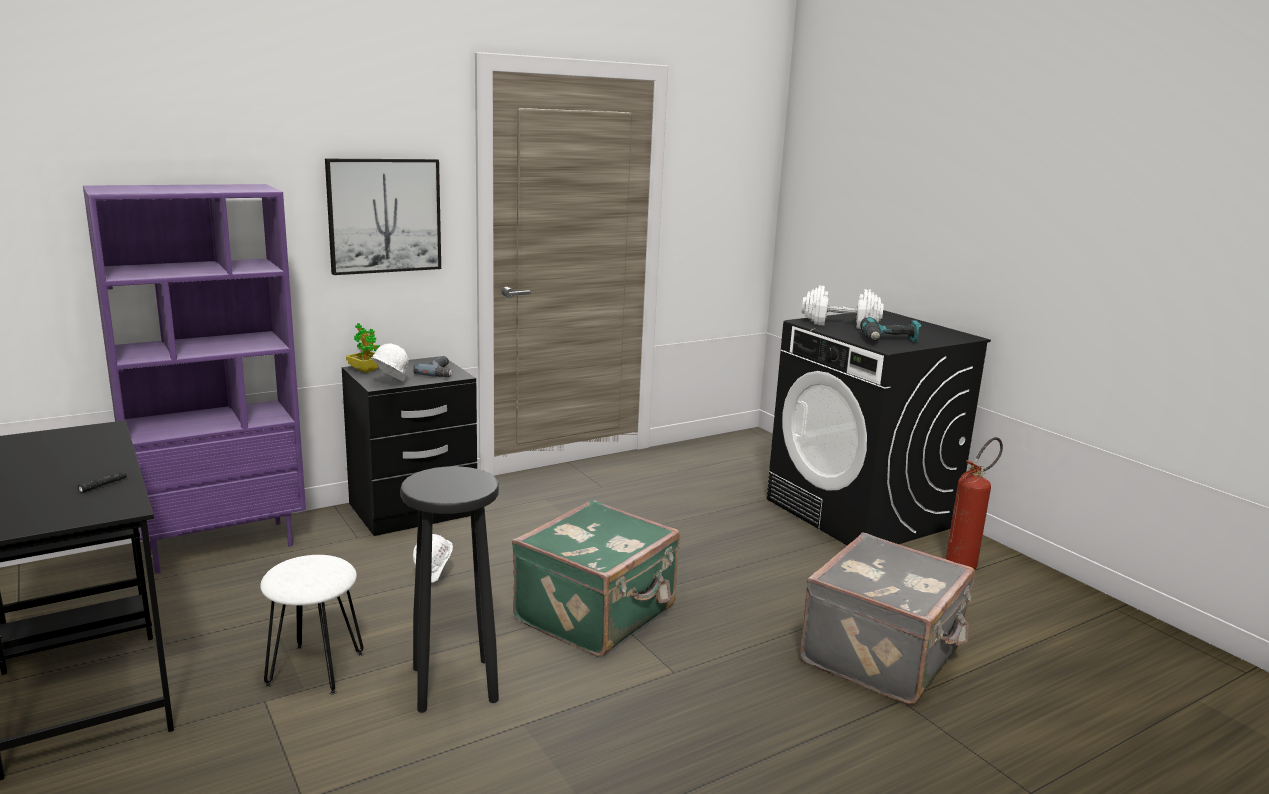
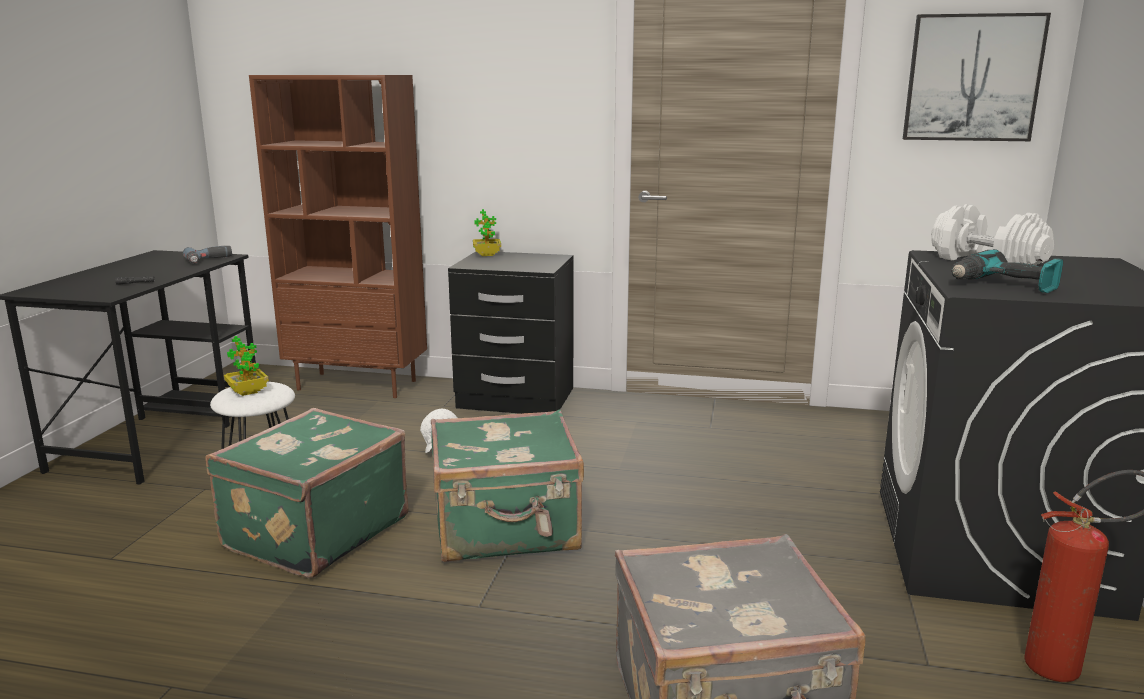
camera: 45 degrees right, 0 degrees up
(222, 545) = (358, 385): purple bookcase -> brown bookcase
(307, 573) = (247, 392): none -> potted plant
(384, 215) = (519, 108): picture -> picture (972, 78)
(389, 384) = (475, 266): white hard hat -> none
(441, 372) = (537, 265): power drill -> power drill (209, 260)
(454, 685) = (313, 532): black stool -> green suitcase

